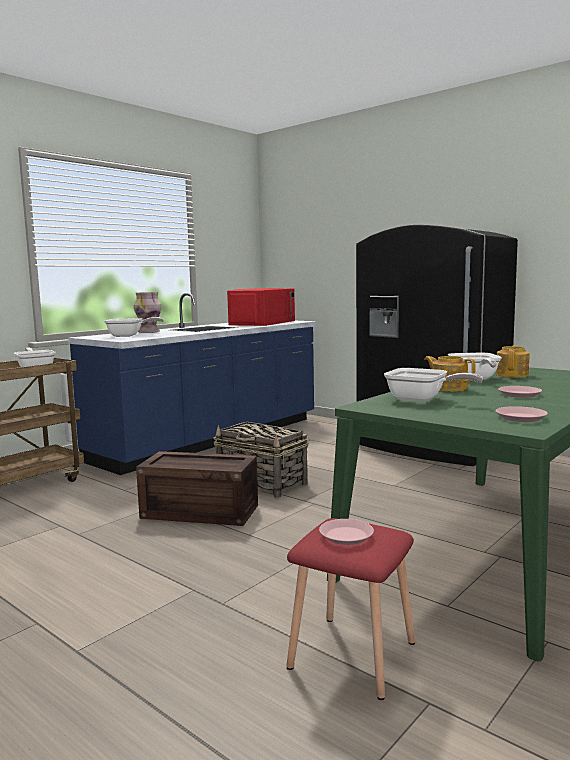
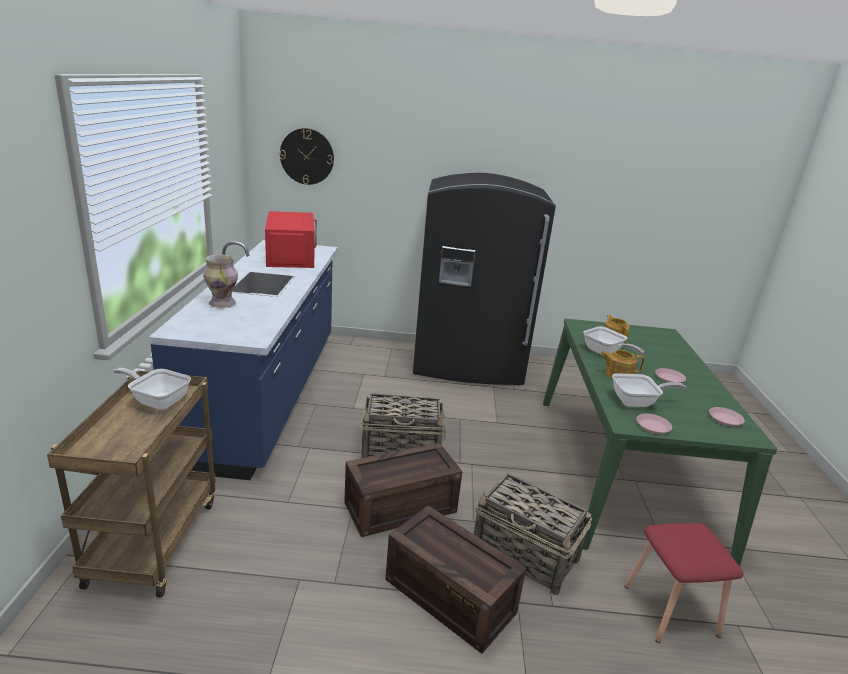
camera: 40 degrees left, 15 degrees up
(129, 336) = (228, 322): frying pan -> none
(141, 566) = (447, 596): none -> crate
(259, 566) = (526, 555): none -> basket
(301, 242) = (307, 156): none -> wall clock
(346, 536) = (694, 546): pink plate -> pink plate (652, 426)

